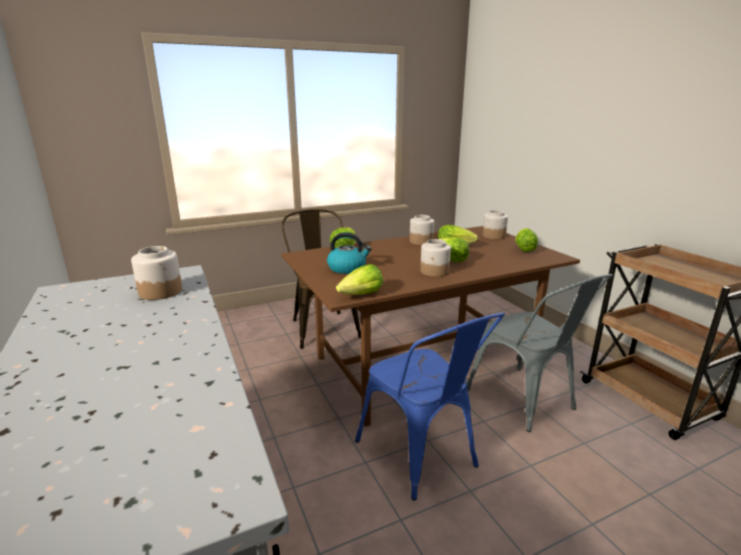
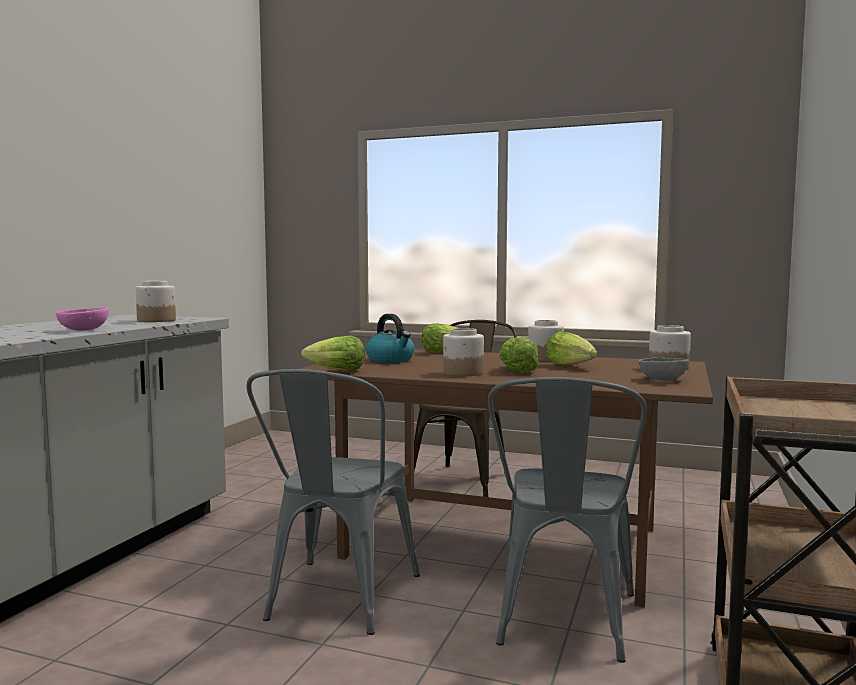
camera: 45 degrees right, 15 degrees down
(183, 341) = (83, 330): none -> pink bowl
(423, 457) = (336, 601): blue chair -> grey chair
(524, 249) = (661, 379): lettuce -> grey bowl

